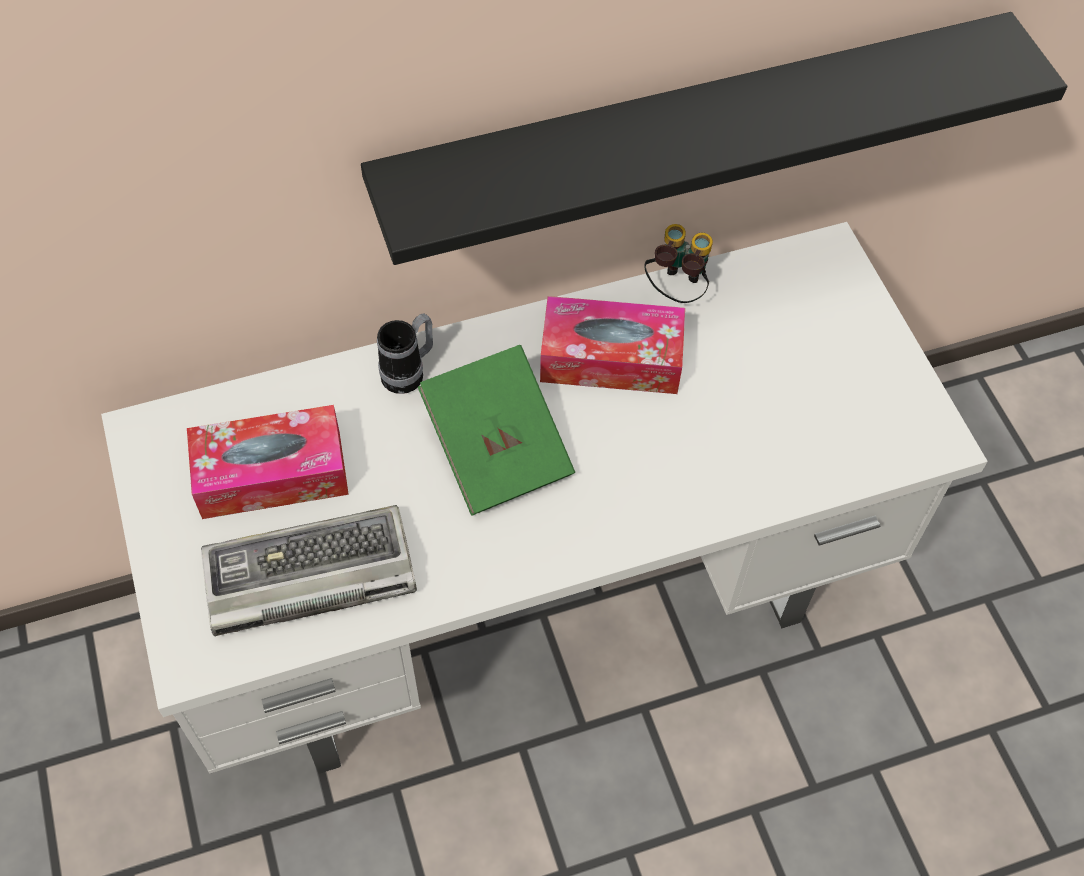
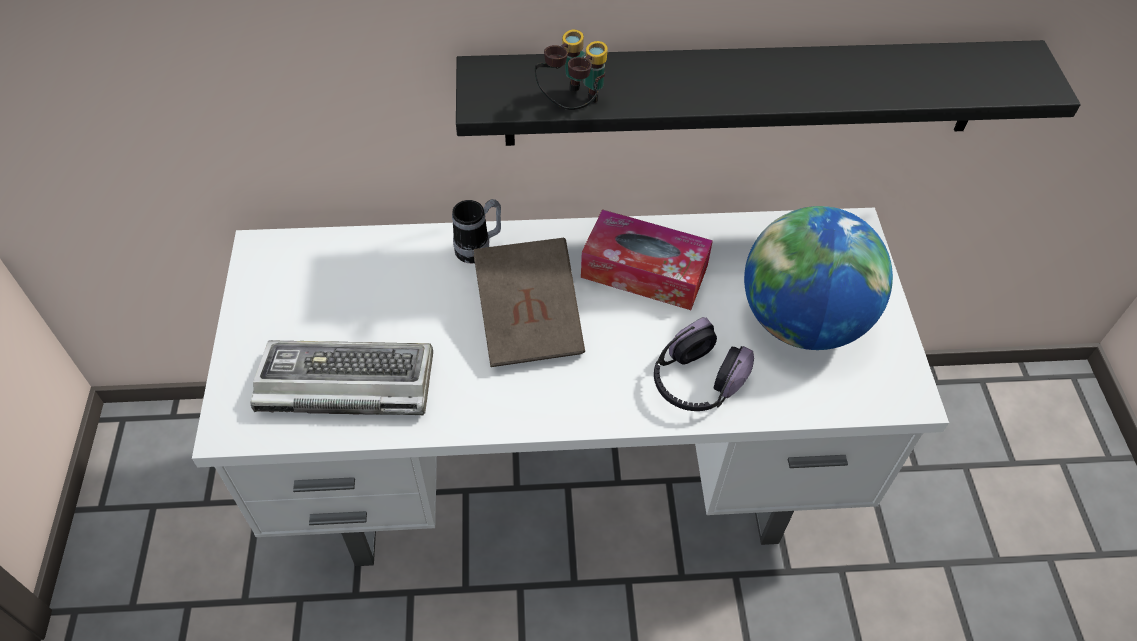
camera: 15 degrees right, 5 degrees down
(272, 474) = (346, 301): tissue box -> none
(497, 449) = (529, 321): green book -> brown book
(676, 290) = (714, 231): binoculars -> binoculars (572, 105)
(707, 479) = (696, 382): none -> headphones
(802, 379) = (801, 321): none -> globe

